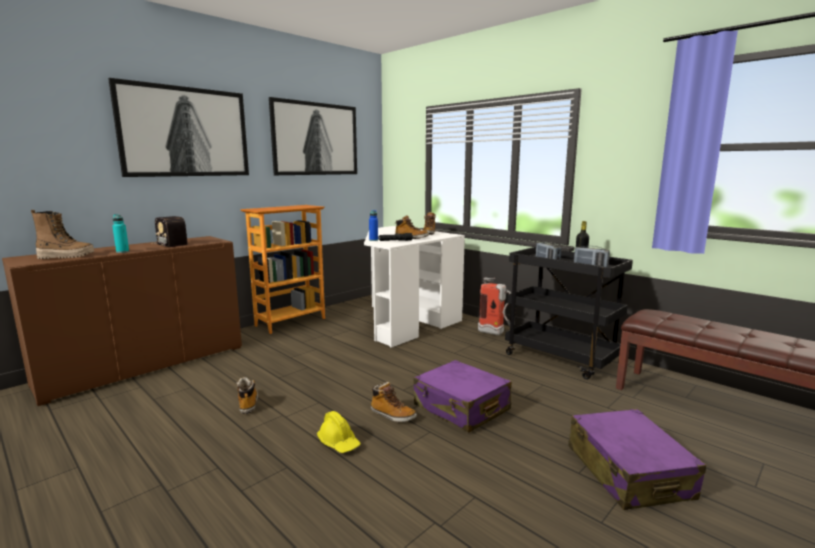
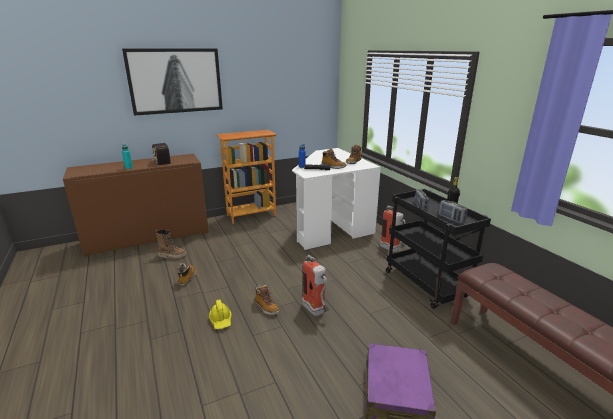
camera: 20 degrees right, 10 degrees up
(66, 257) = (97, 170): boot -> boot (172, 256)
(315, 139) = (277, 78): picture -> none
(461, 408) = (316, 312): purple suitcase -> fire extinguisher

